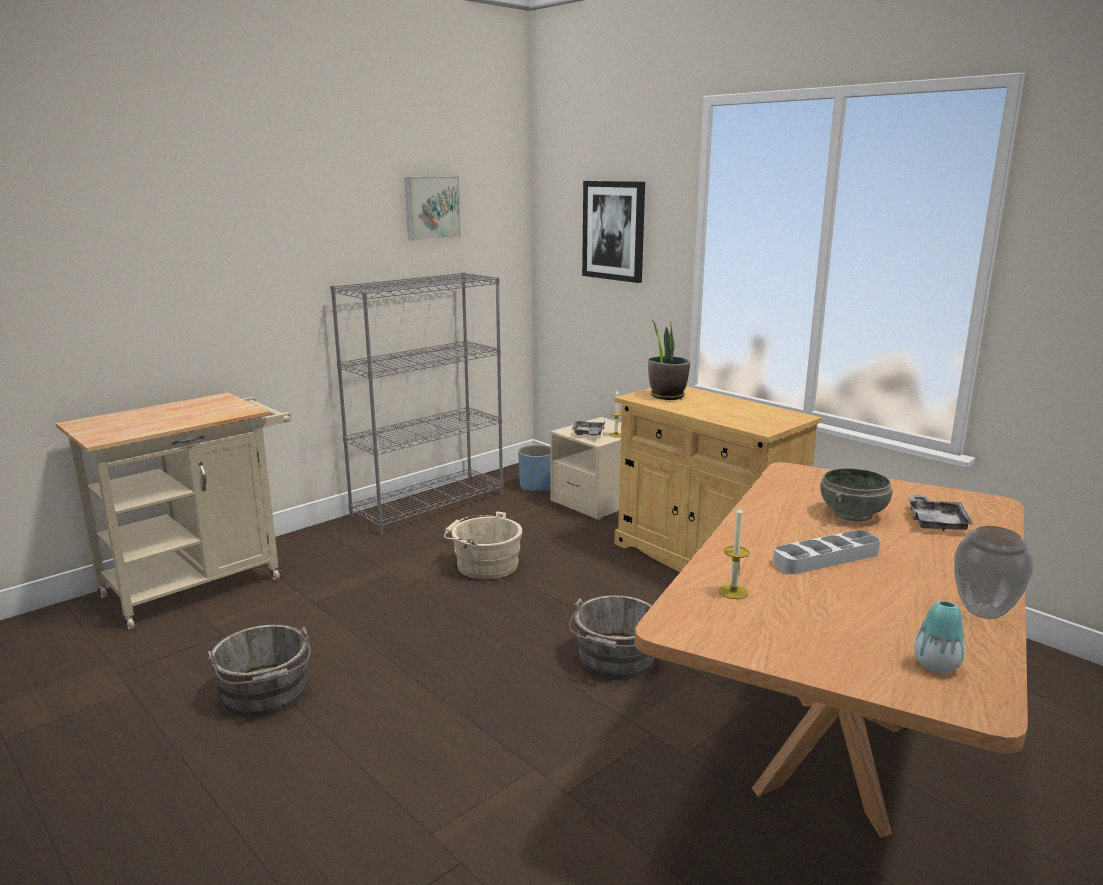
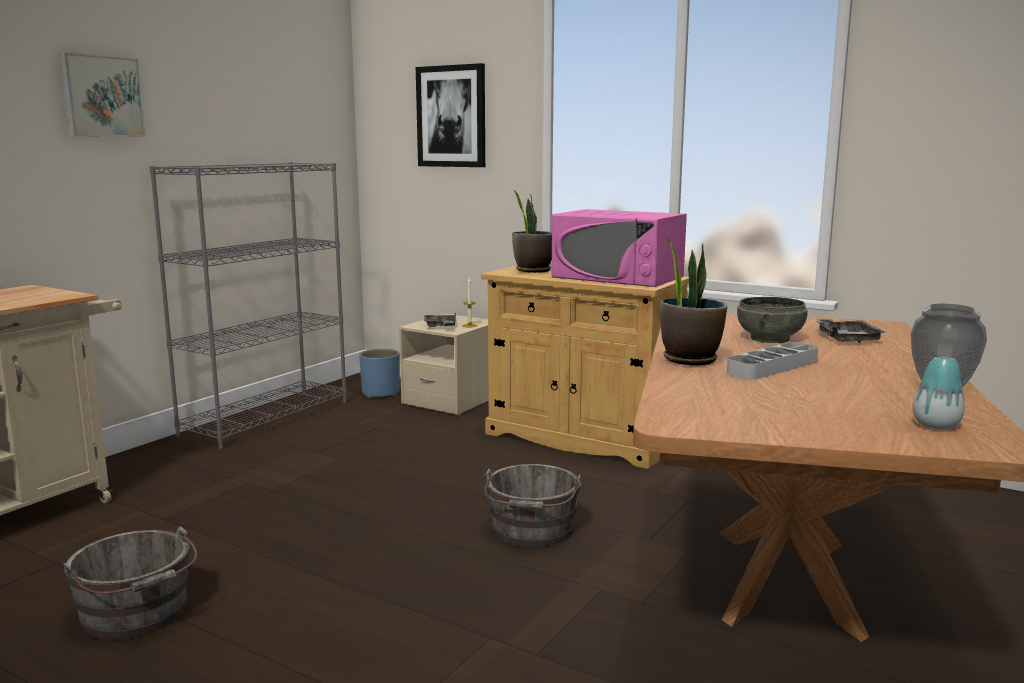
camera: 15 degrees left, 5 degrees down
(431, 207) = (255, 90): picture -> picture (101, 97)
(484, 565) = (352, 464): beige bucket -> none
(733, 592) = (708, 395): candle -> none
(744, 412) = (618, 277): none -> pink microwave
(749, 537) = (689, 359): none -> potted plant

